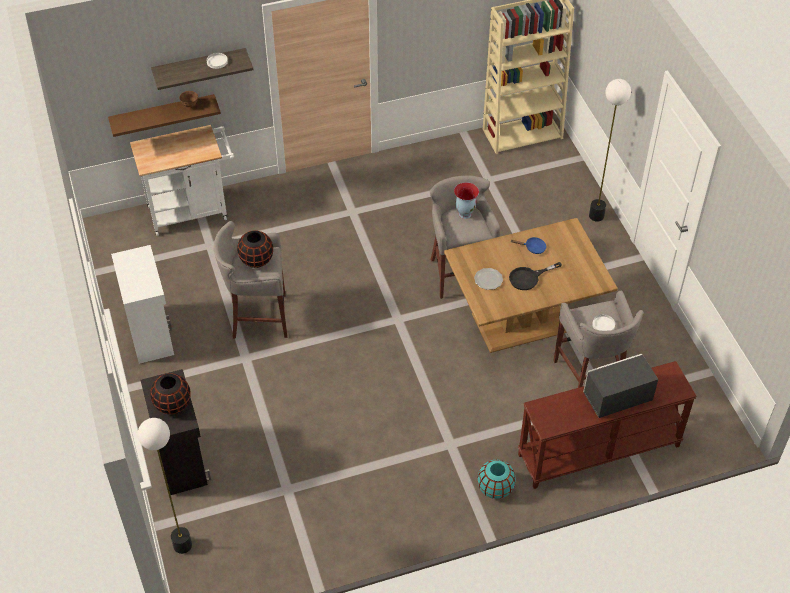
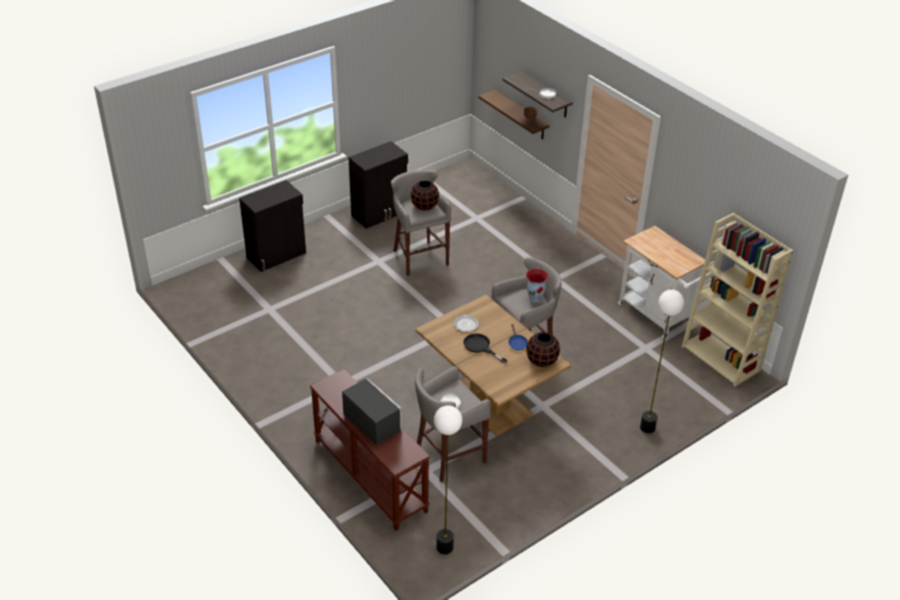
camera: 70 degrees right, 10 degrees down
(151, 333) = (380, 214): white cabinet -> black cabinet
(173, 404) = (270, 197): black vase -> black vase (542, 361)
(182, 545) = (208, 273): floor lamp -> floor lamp (444, 547)
(192, 211) = (505, 201): white cart -> white cart (658, 316)
(495, 488) = (308, 418): turquoise vase -> none

